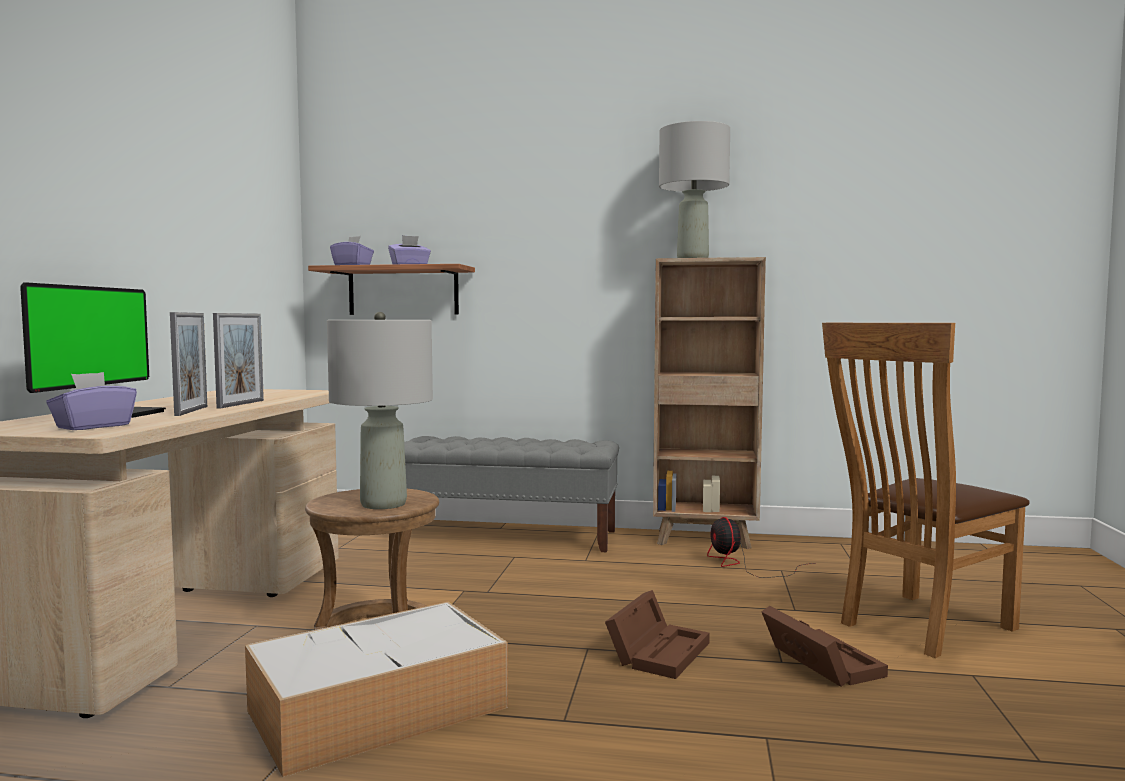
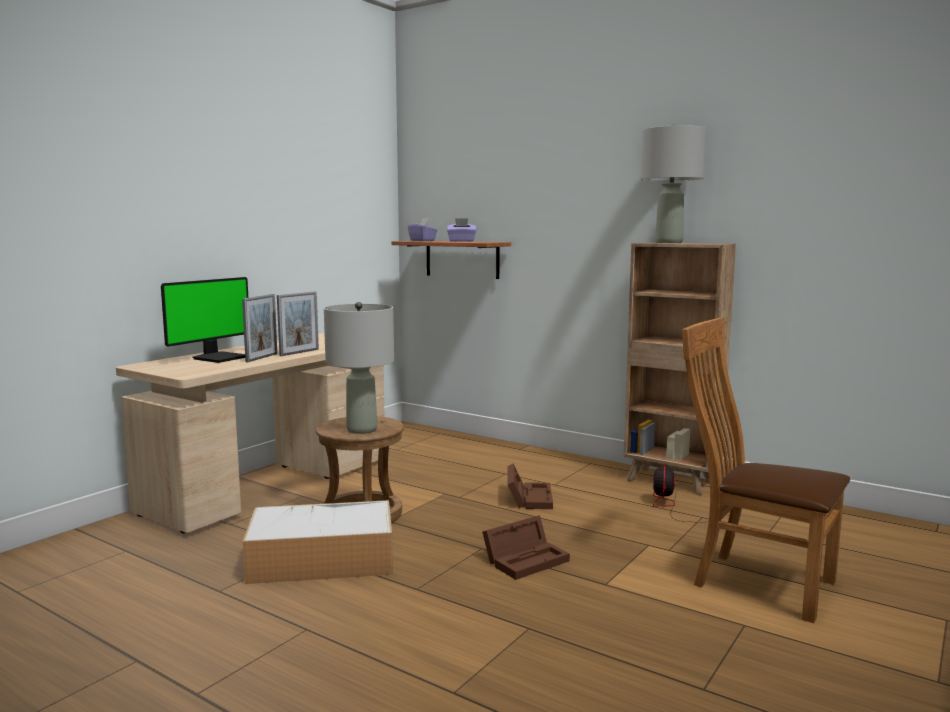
camera: 25 degrees right, 5 degrees up
(93, 426) = (192, 369): purple tissue box -> none
(509, 536) = (519, 456): grey bench -> none
(818, 662) = (633, 590): brown storage box -> brown storage box (528, 497)
(918, 626) = (755, 582): brown chair -> brown chair turned 45 degrees clockwise

